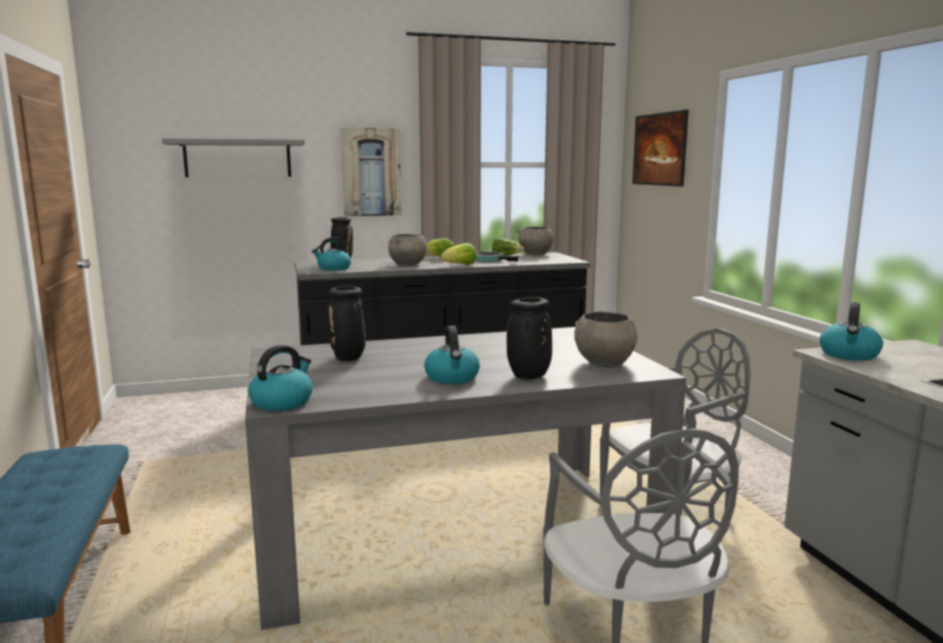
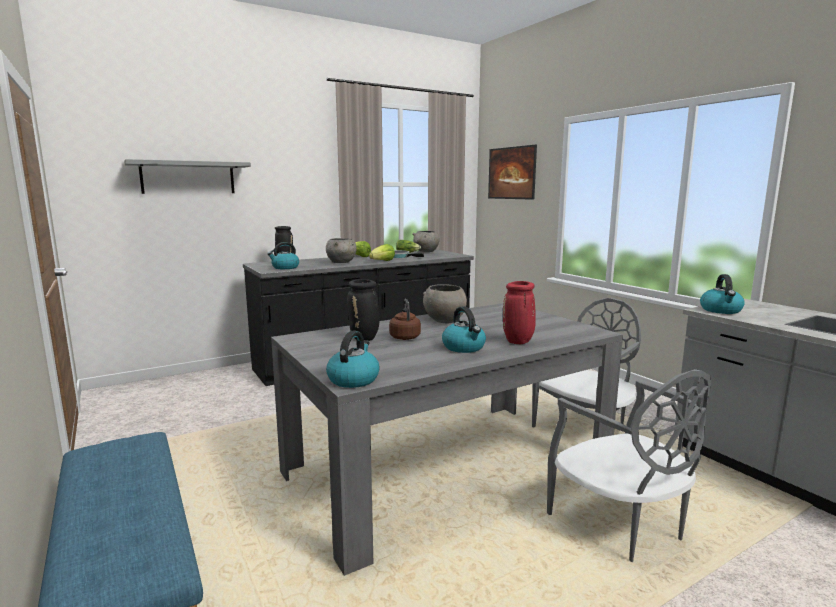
camera: 15 degrees left, 0 degrees up
(371, 172) = (299, 189): picture -> none
(397, 360) = (404, 337): none -> brown kettle
(529, 376) = (518, 342): black vase -> red vase
(604, 363) = (557, 328): grey bowl -> grey bowl (444, 320)

